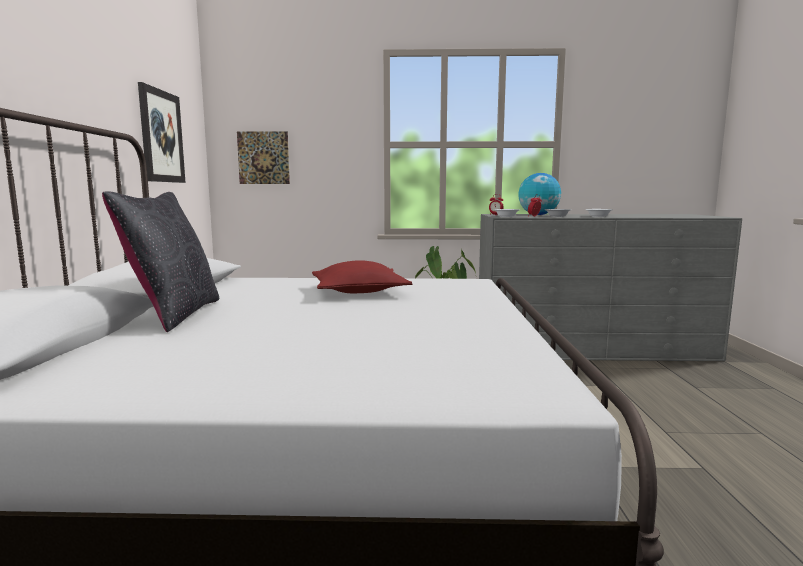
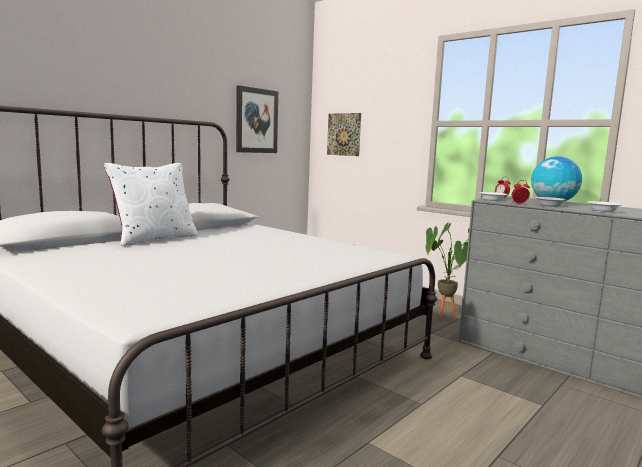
camera: 40 degrees right, 0 degrees up
(175, 314) = (154, 239): black pillow -> white pillow
(359, 291) = (284, 246): red pillow -> none

